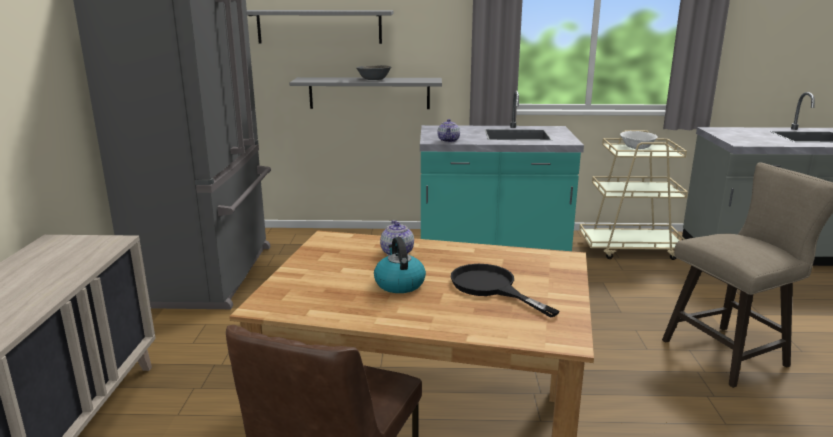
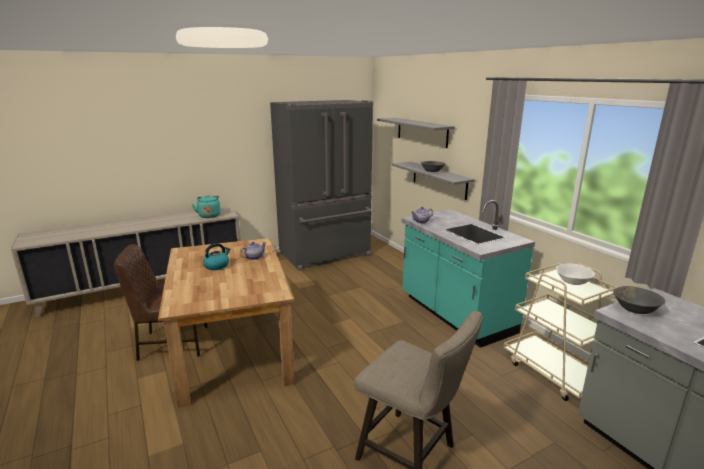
camera: 60 degrees right, 0 degrees up
(74, 258) = (209, 215): none -> turquoise kettle
(491, 287) = (224, 284): black frying pan -> none
(736, 138) = (636, 309): none -> grey bowl

